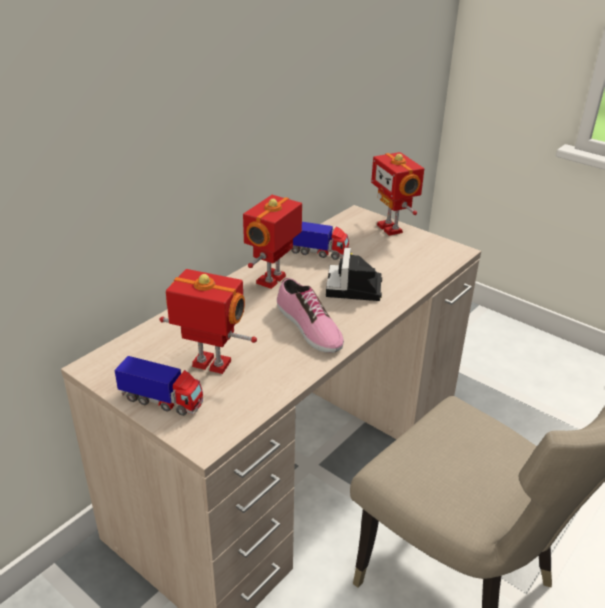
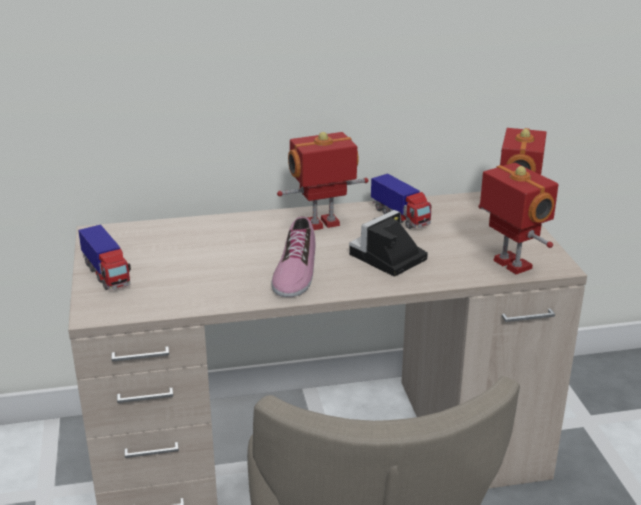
camera: 40 degrees right, 5 degrees down
(210, 365) = (175, 266): toy robot -> toy robot (510, 265)

